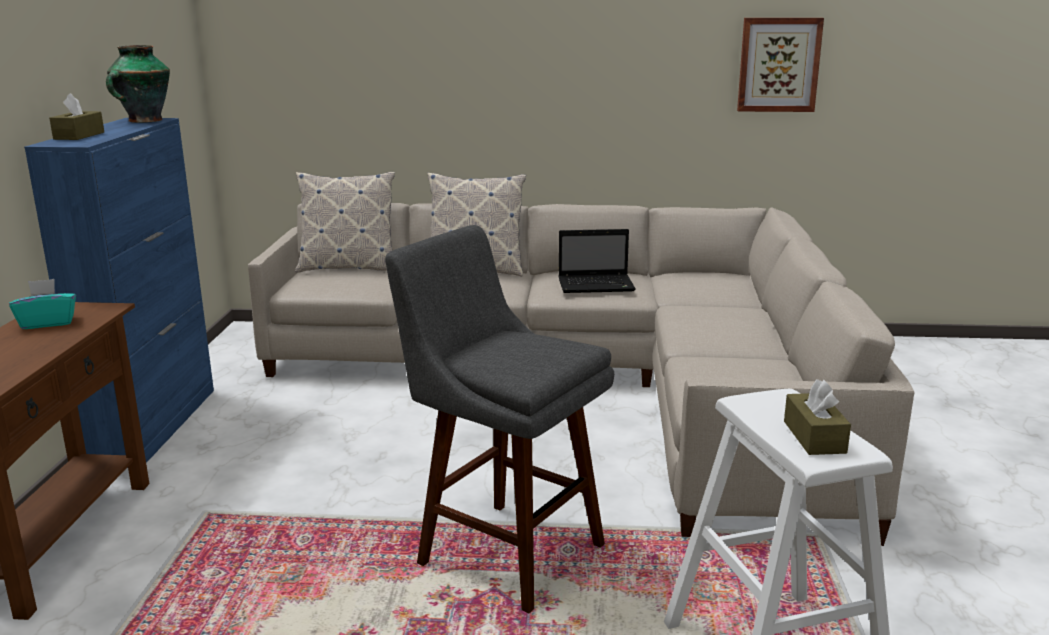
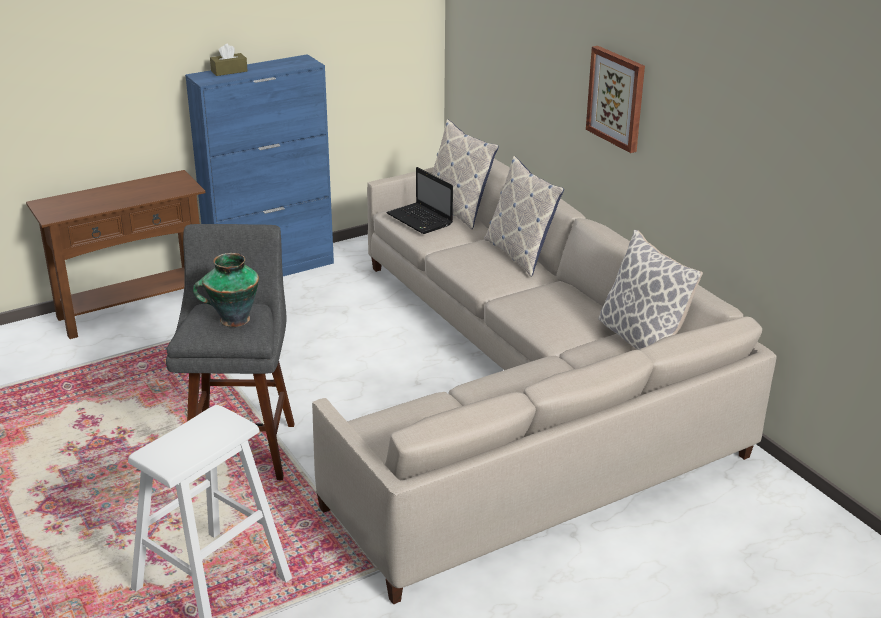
camera: 55 degrees right, 10 degrees up
(48, 323) = (154, 186): turquoise tissue box -> none
(144, 121) = (299, 63): vase -> vase (233, 319)
(597, 285) = (550, 312): laptop -> laptop (421, 220)
(683, 273) = (641, 340): none -> pillow
(778, 65) = (796, 169): picture -> picture (617, 98)
(814, 437) = (179, 448): brown tissue box -> none

